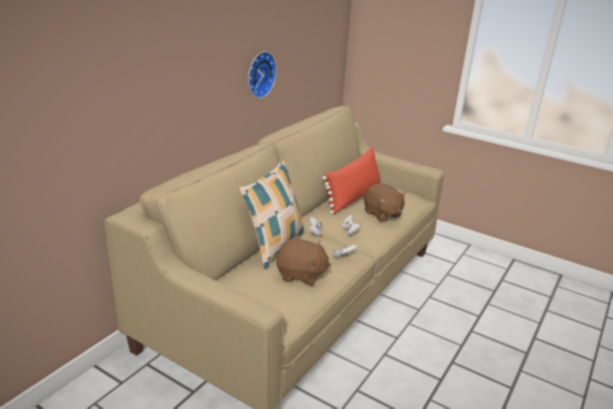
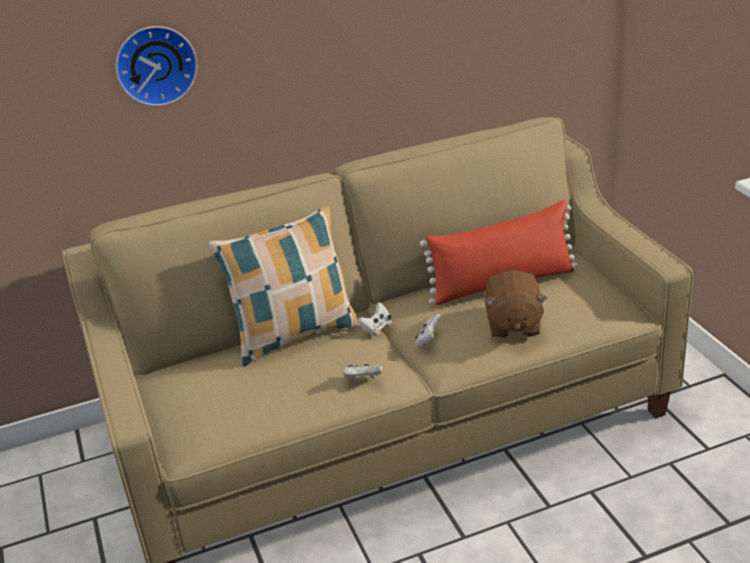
camera: 40 degrees right, 5 degrees up
(259, 74) = (366, 58): wall clock -> wall clock (155, 64)
(301, 275) = (275, 389): brown plush toy -> none

